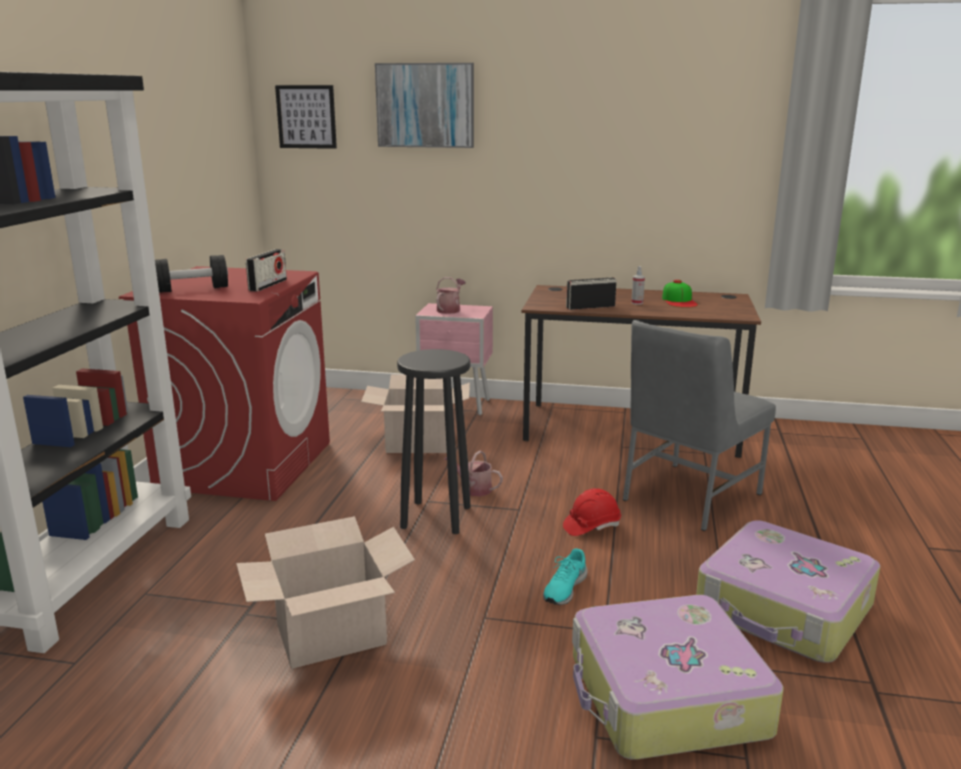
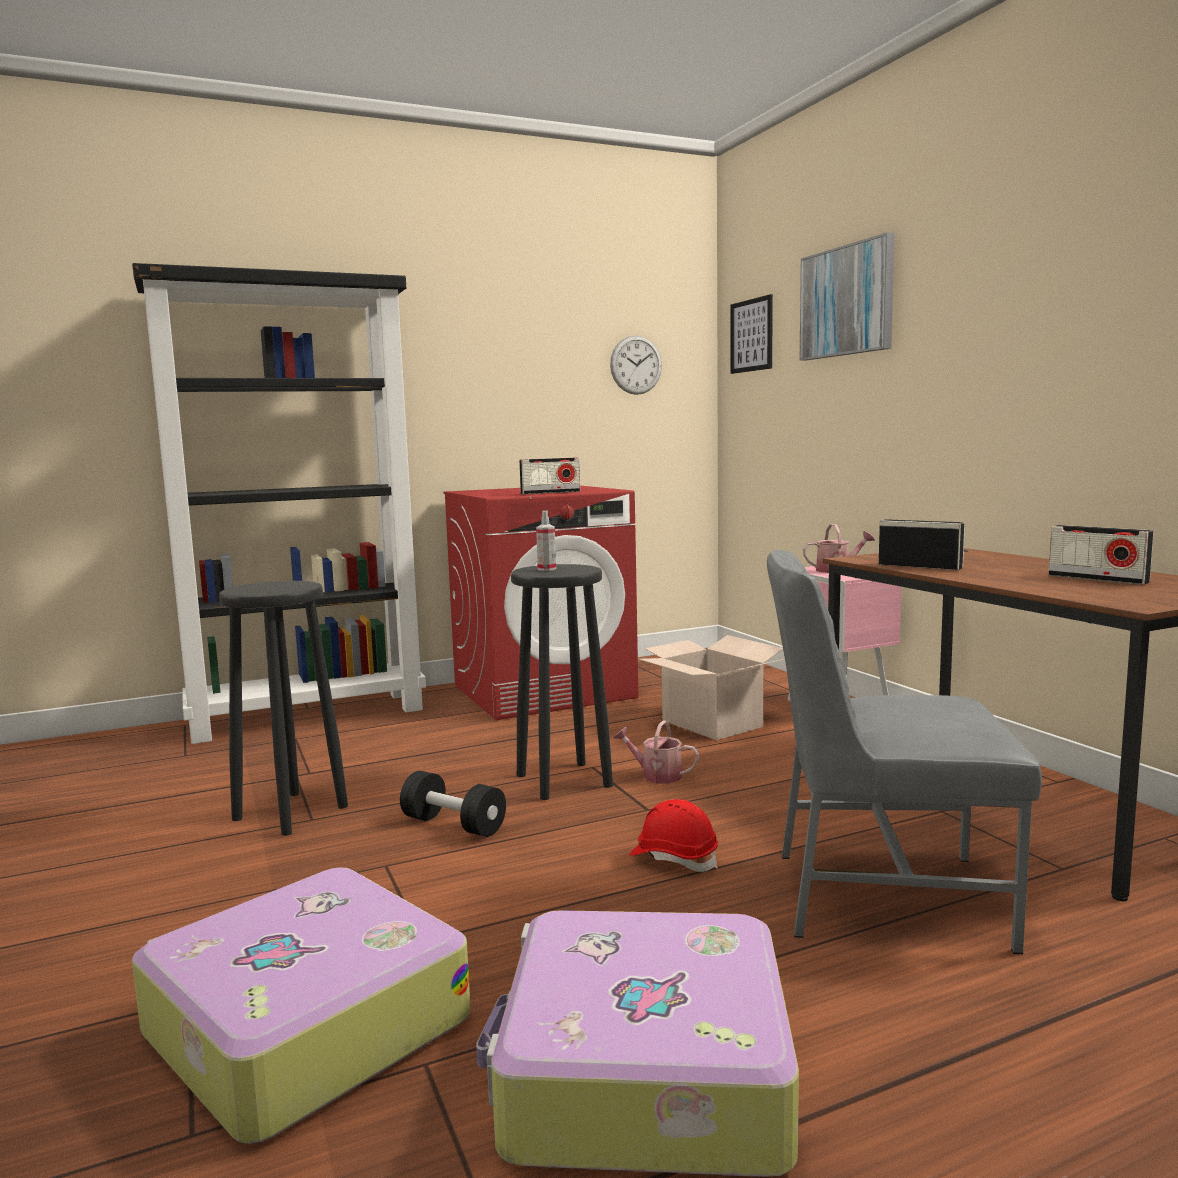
camera: 55 degrees right, 10 degrees down
(192, 289) = (496, 491): black dumbbell -> black dumbbell (453, 825)
(215, 142) = (636, 365): none -> wall clock
(331, 634) = (291, 813): cardboard box -> black stool
(473, 488) = (656, 775): watering can -> watering can turned 60 degrees counterclockwise
(564, 588) = (496, 887): turquoise shoe -> none
(637, 303) = (1011, 572): spray bottle -> spray bottle (547, 569)
(679, 301) = (1097, 579): cap -> radio

